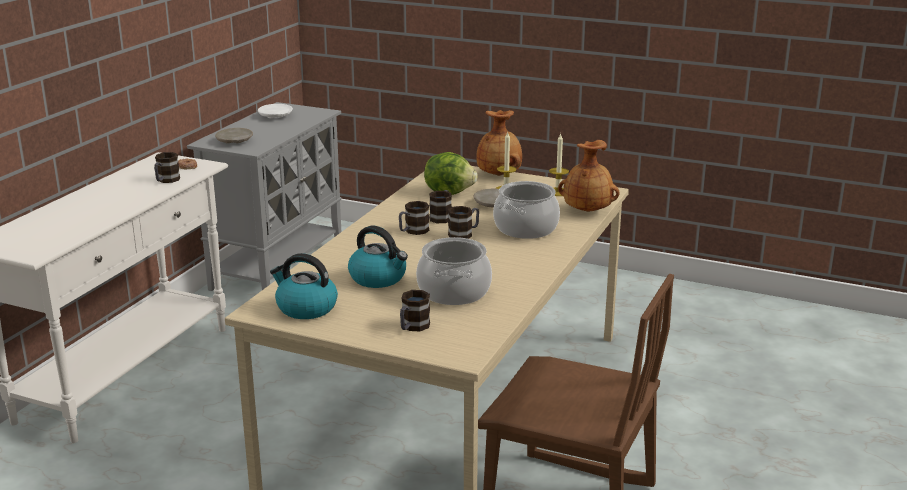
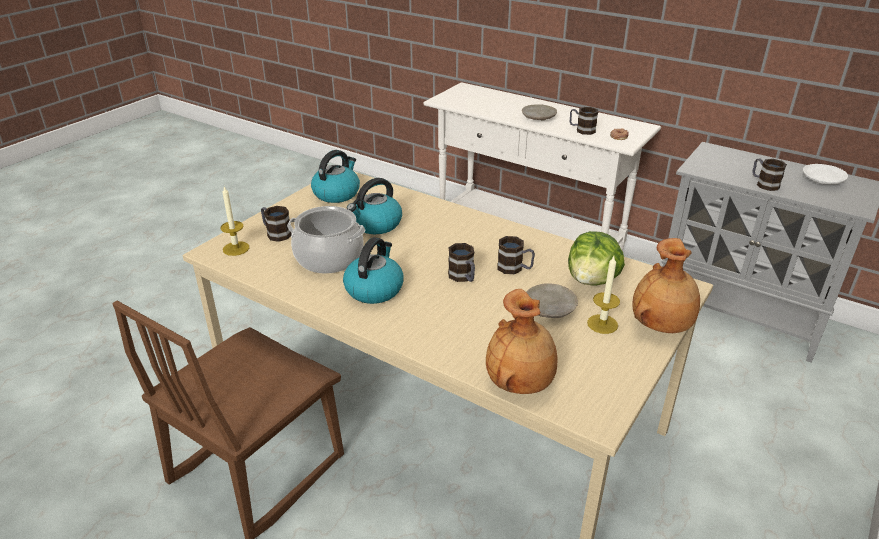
camera: 100 degrees right, 10 degrees up
(234, 141) = (719, 160): beige plate -> beige plate (538, 117)
(413, 231) = (478, 248): mug -> mug (764, 184)
(498, 266) = (374, 289): none -> kettle
(525, 228) = (469, 320): cooking pot -> none
(558, 192) = (595, 368): candle -> candle (236, 248)

